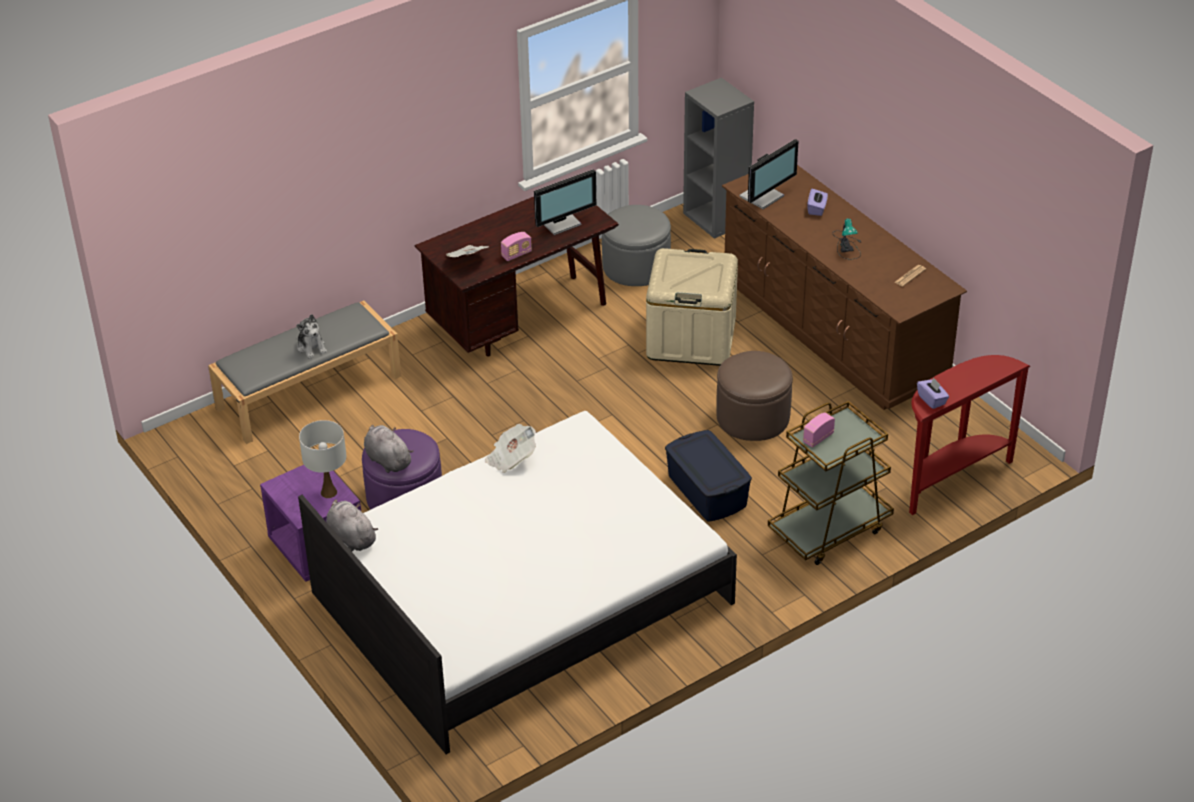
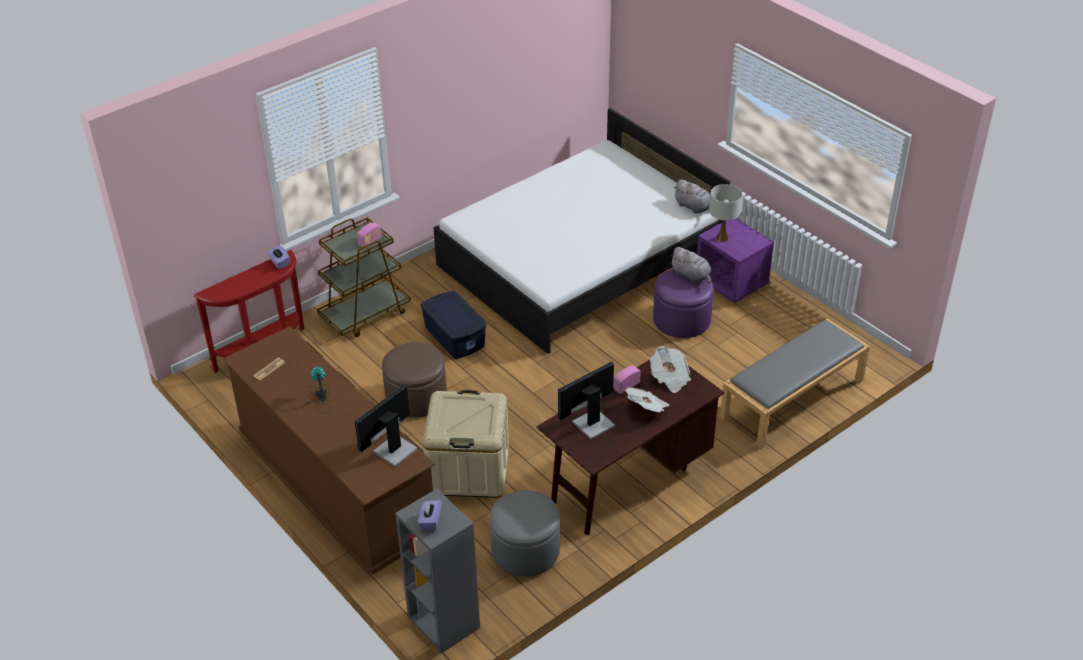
camera: 175 degrees right, 0 degrees up
(311, 347) = (788, 356): plush toy -> none
(511, 458) = (597, 261): newspaper -> newspaper (647, 408)
(817, 209) = (342, 438): purple tissue box -> purple tissue box (430, 521)

